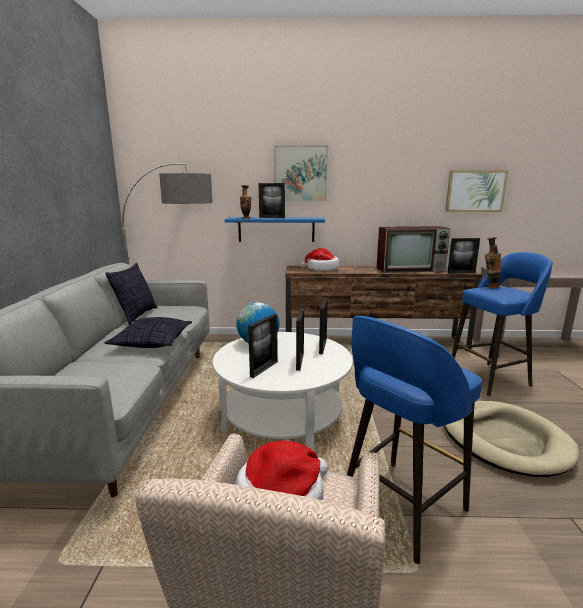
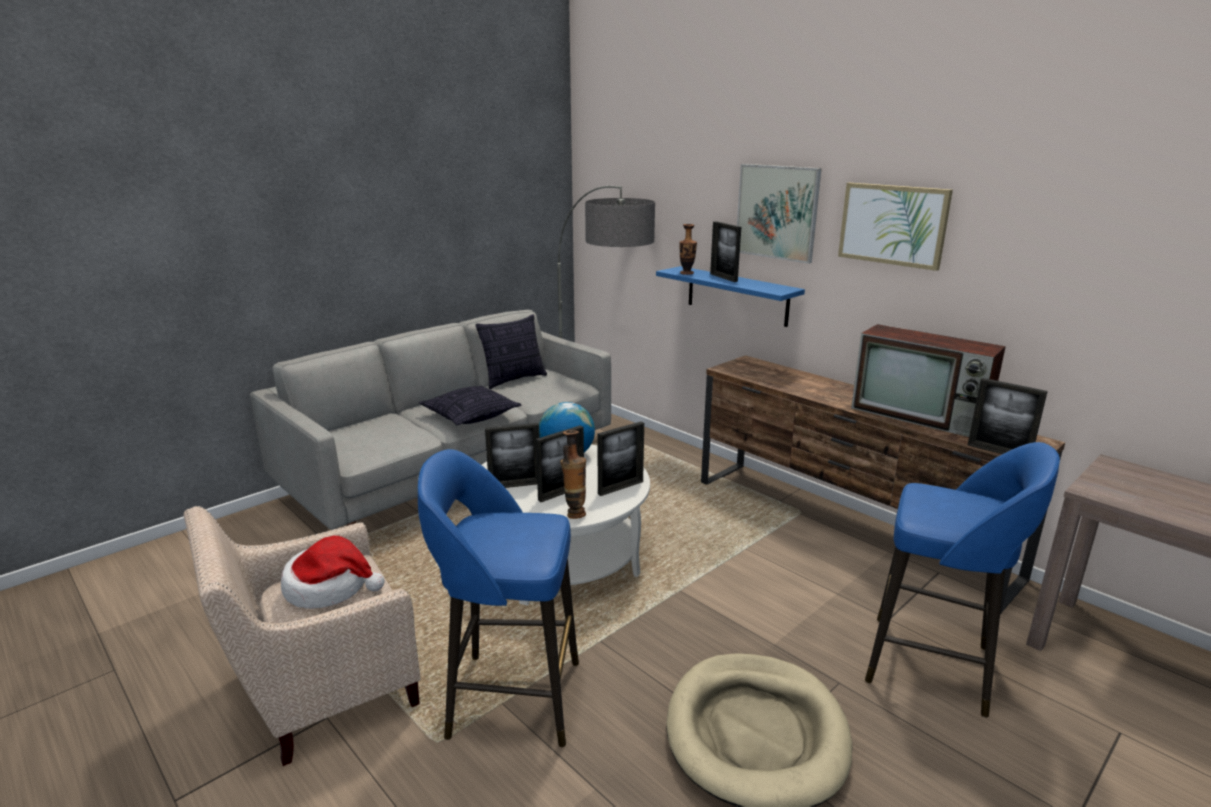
camera: 45 degrees right, 5 degrees up
(321, 269) = (774, 375): hat -> none
(475, 191) = (1108, 286): picture -> picture (893, 224)
(489, 287) = (955, 494): vase -> vase (574, 513)

